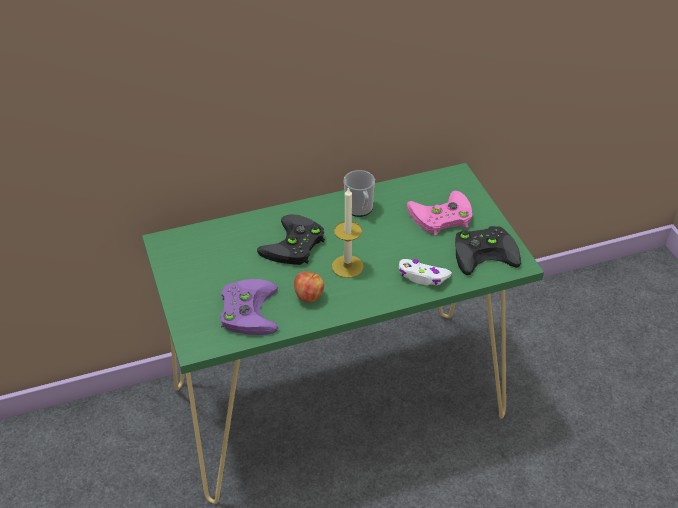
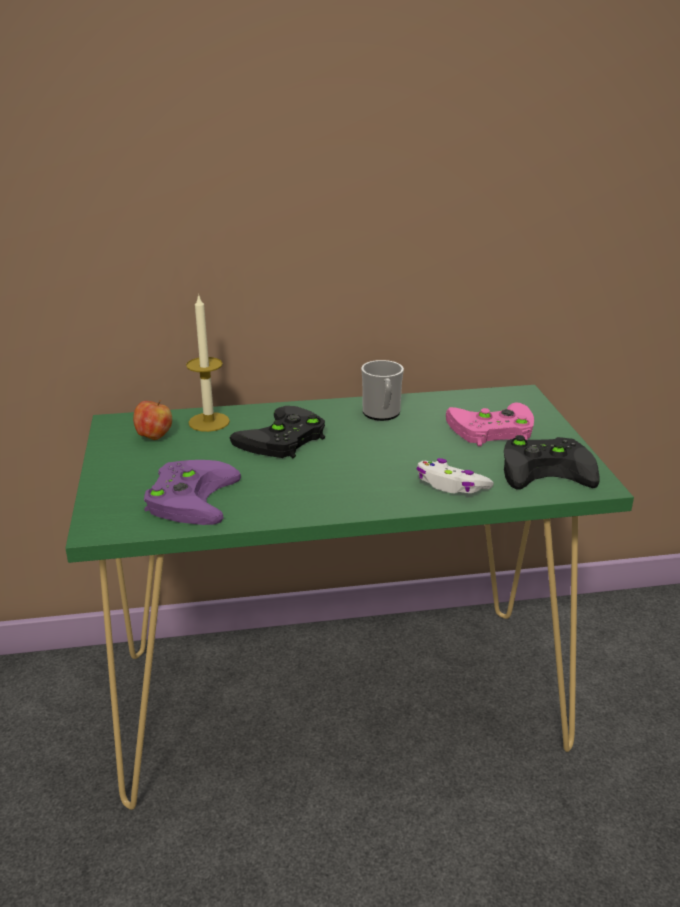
camera: 10 degrees right, 15 degrees down
(309, 296) = (281, 491): apple -> apple (154, 436)
(347, 266) = (347, 466): candle -> candle (209, 422)

